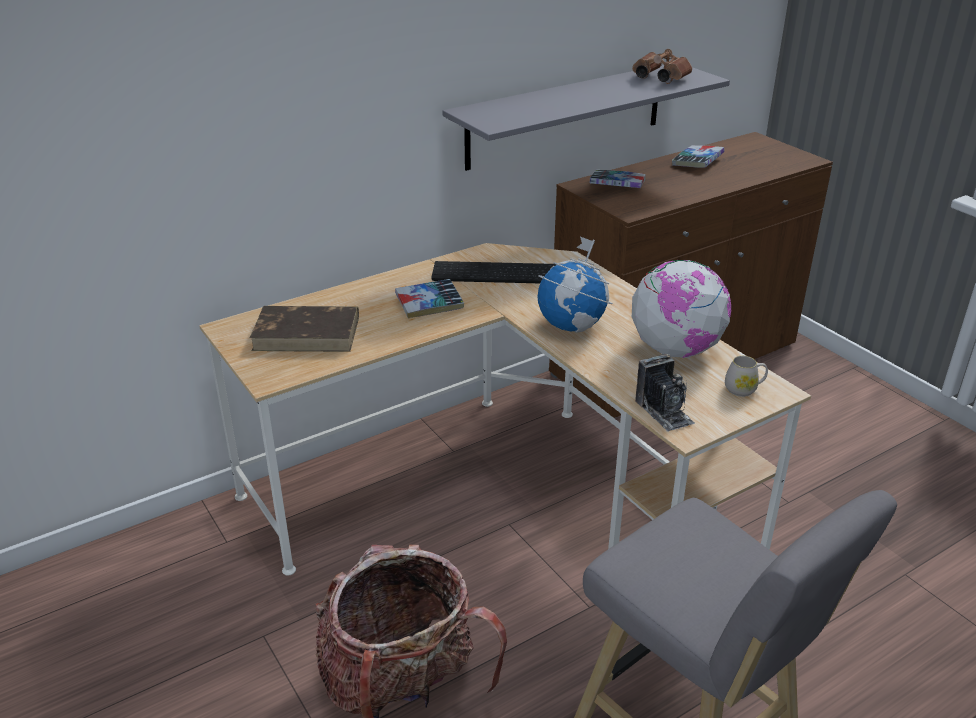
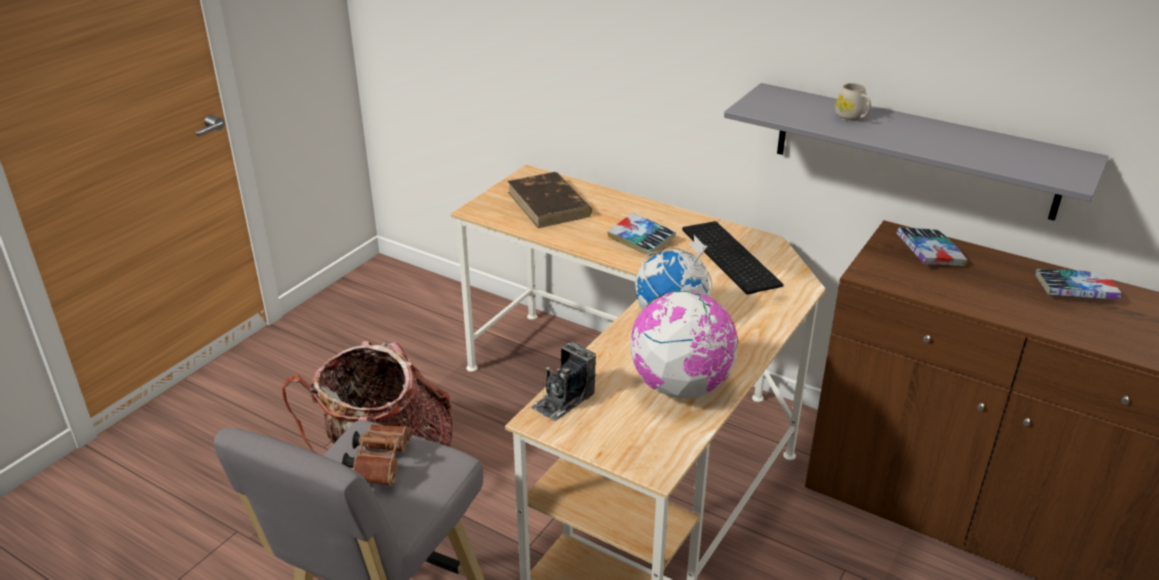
camera: 65 degrees right, 0 degrees up
(658, 78) = (1019, 154): brown binoculars -> brown binoculars (380, 462)
(744, 389) = (641, 444): white mug -> white mug (852, 118)

